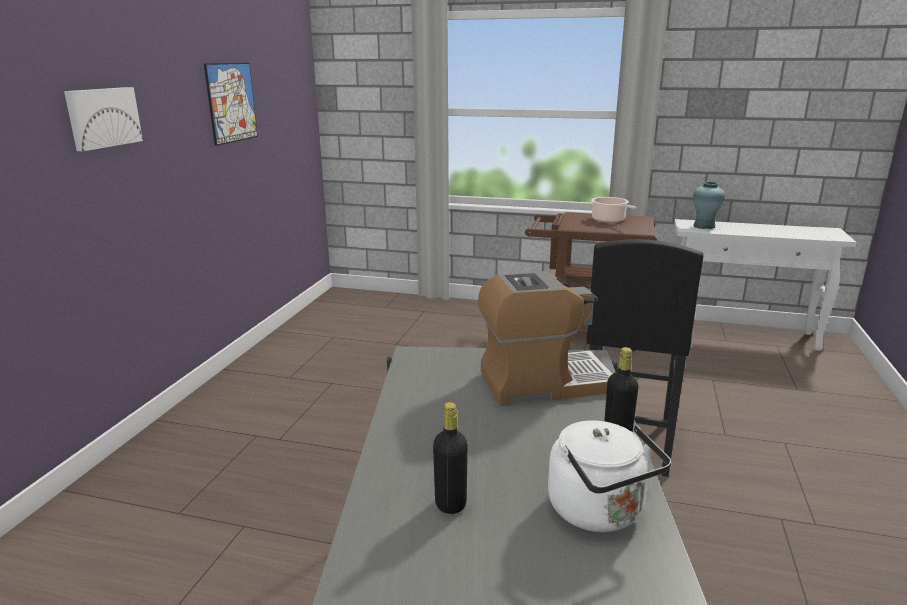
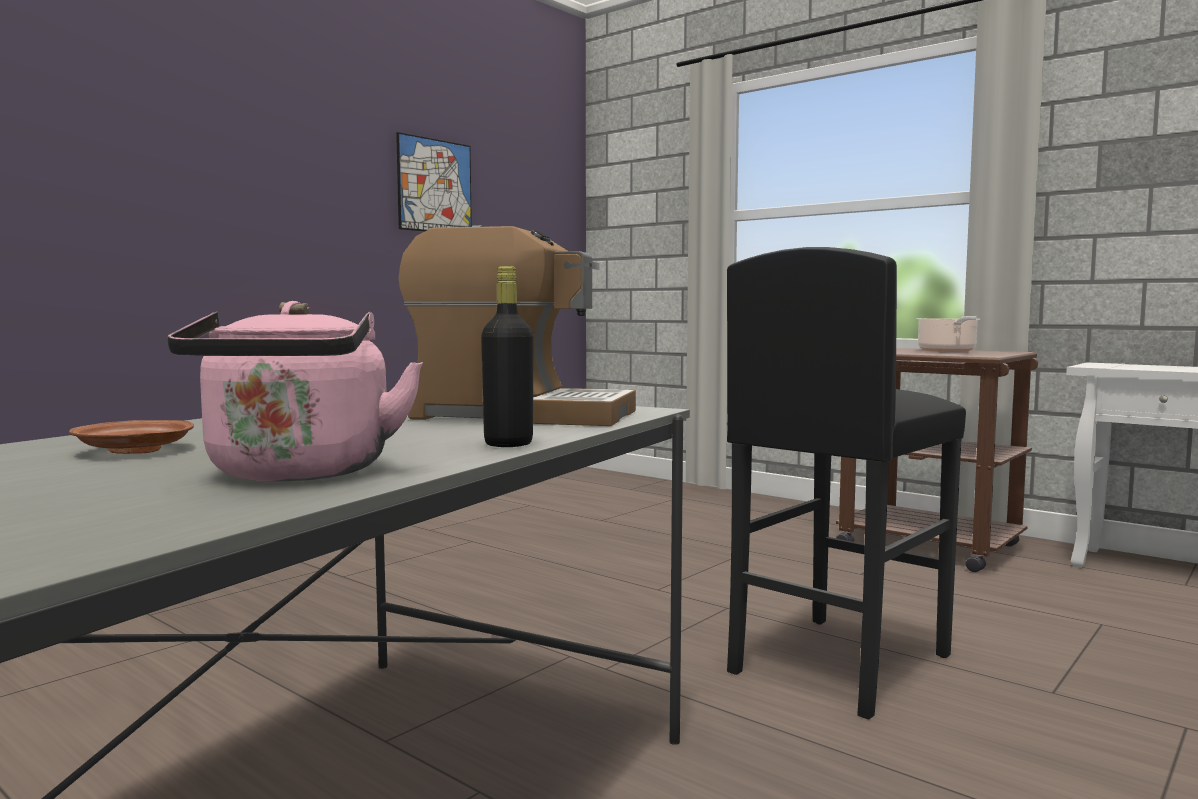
camera: 25 degrees right, 15 degrees down
(102, 117) = (233, 158): picture -> none
(450, 504) = (133, 451): black bottle -> brown plate
(600, 512) = (298, 474): white kettle -> pink kettle
(704, 226) = (1130, 366): turquoise vase -> none

